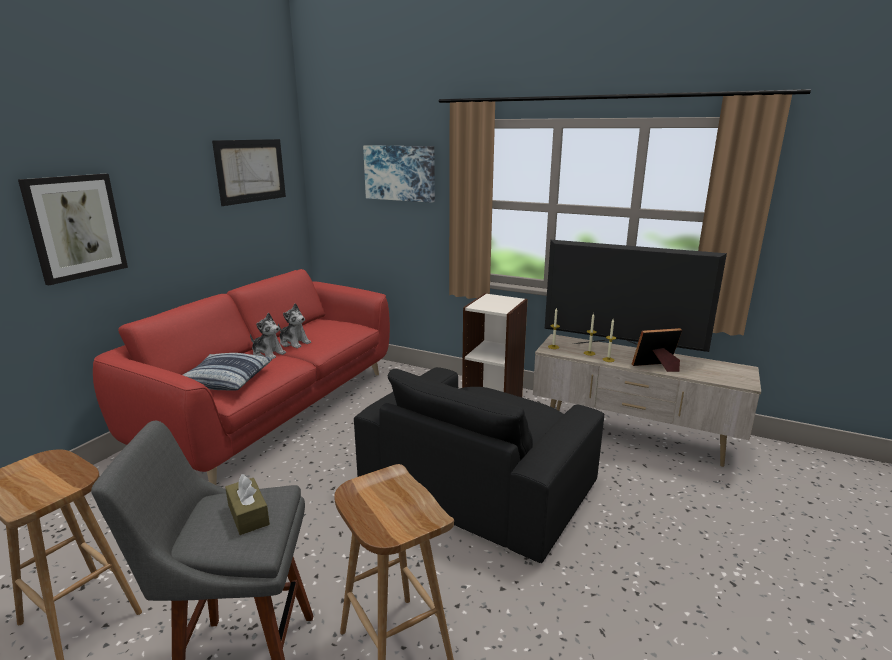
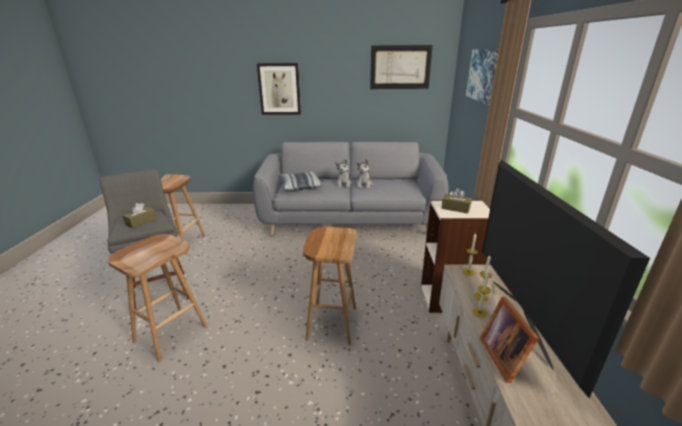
camera: 65 degrees right, 5 degrees up
(273, 410) = (349, 220): red sofa -> grey sofa
(478, 482) = (331, 322): black armchair -> brown stool
(493, 304) = (455, 208): none -> brown tissue box
(657, 367) = (504, 356): picture frame -> picture frame turned 150 degrees counterclockwise

